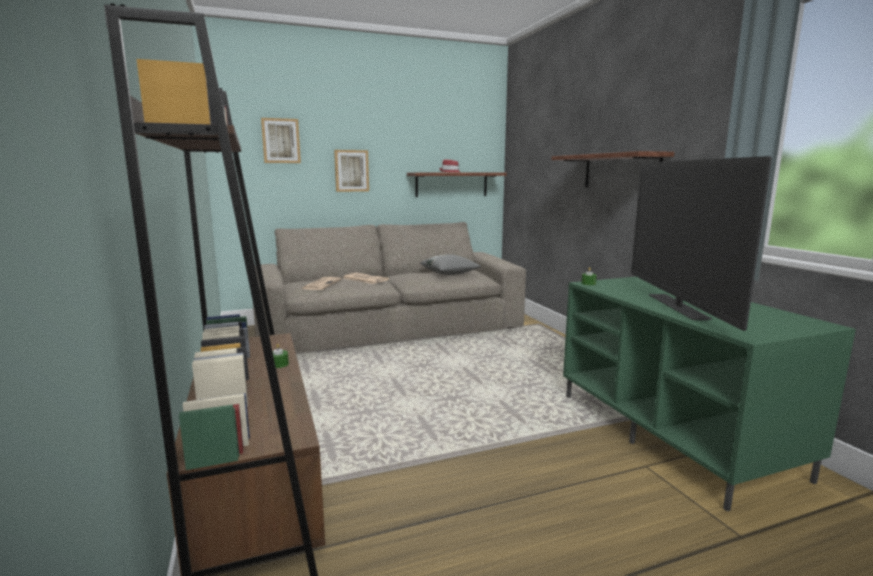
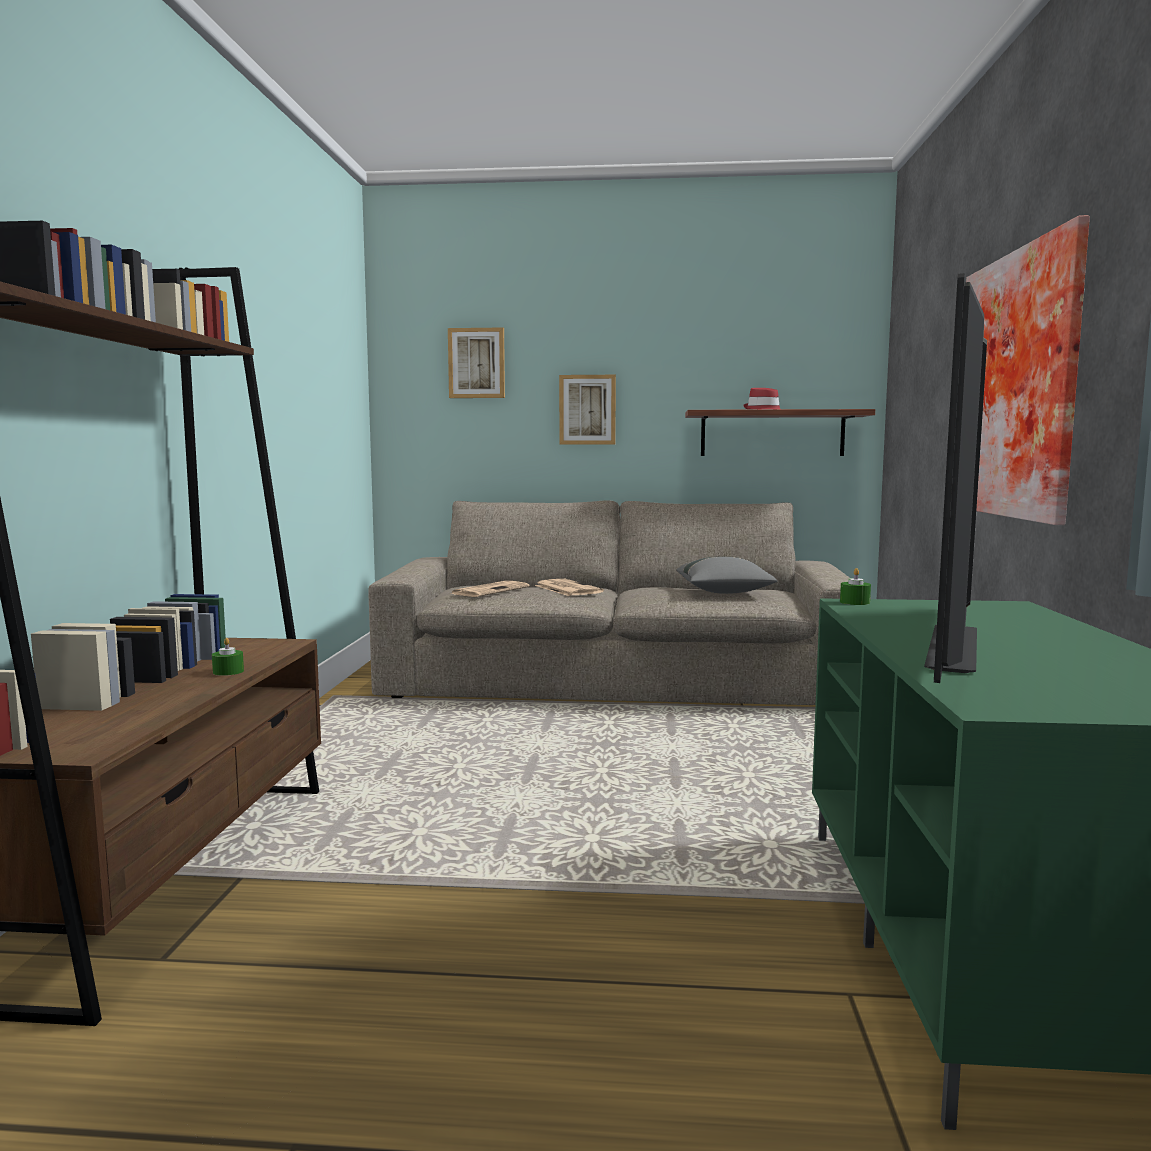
camera: 25 degrees right, 5 degrees down
(620, 171) = (1024, 385): shelf -> picture

